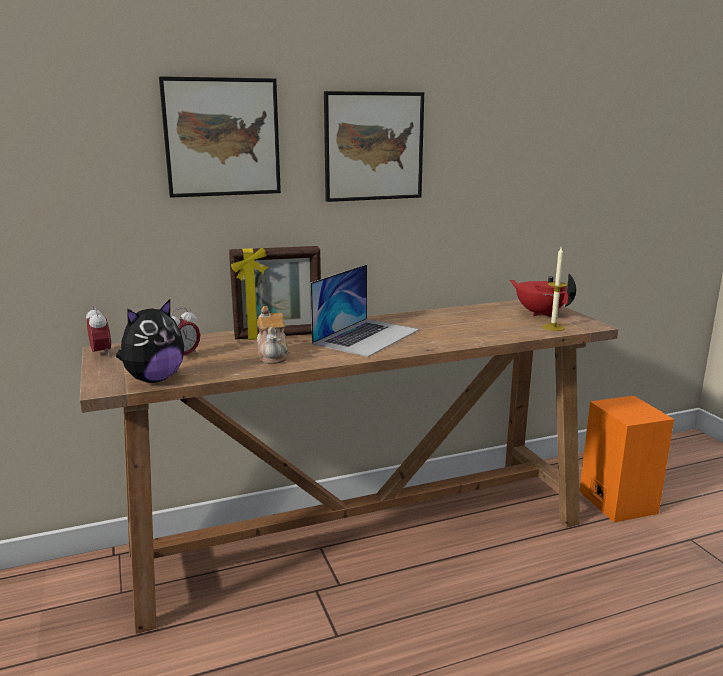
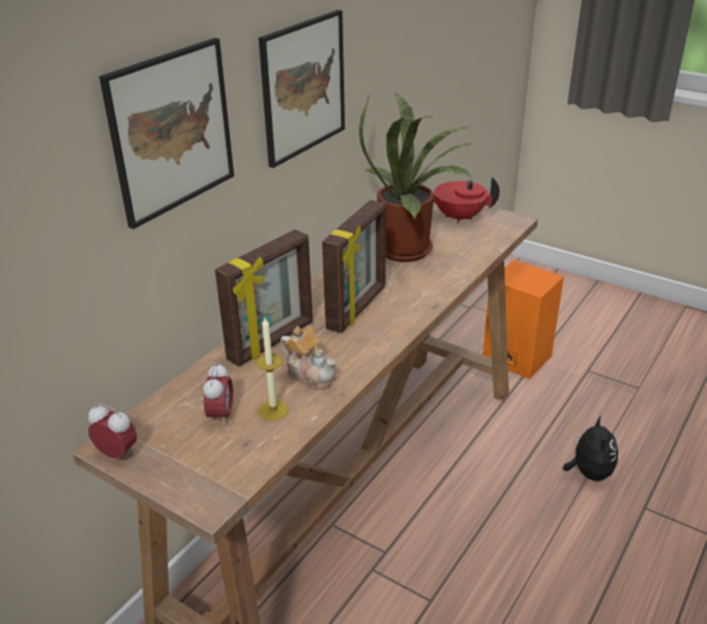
camera: 35 degrees left, 15 degrees up
(154, 379) = (244, 465): plush toy -> plush toy (589, 473)
(366, 336) = (358, 308): laptop -> picture frame
(465, 320) = (410, 250): none -> potted plant
(553, 327) = (492, 234): candle -> candle (273, 410)

